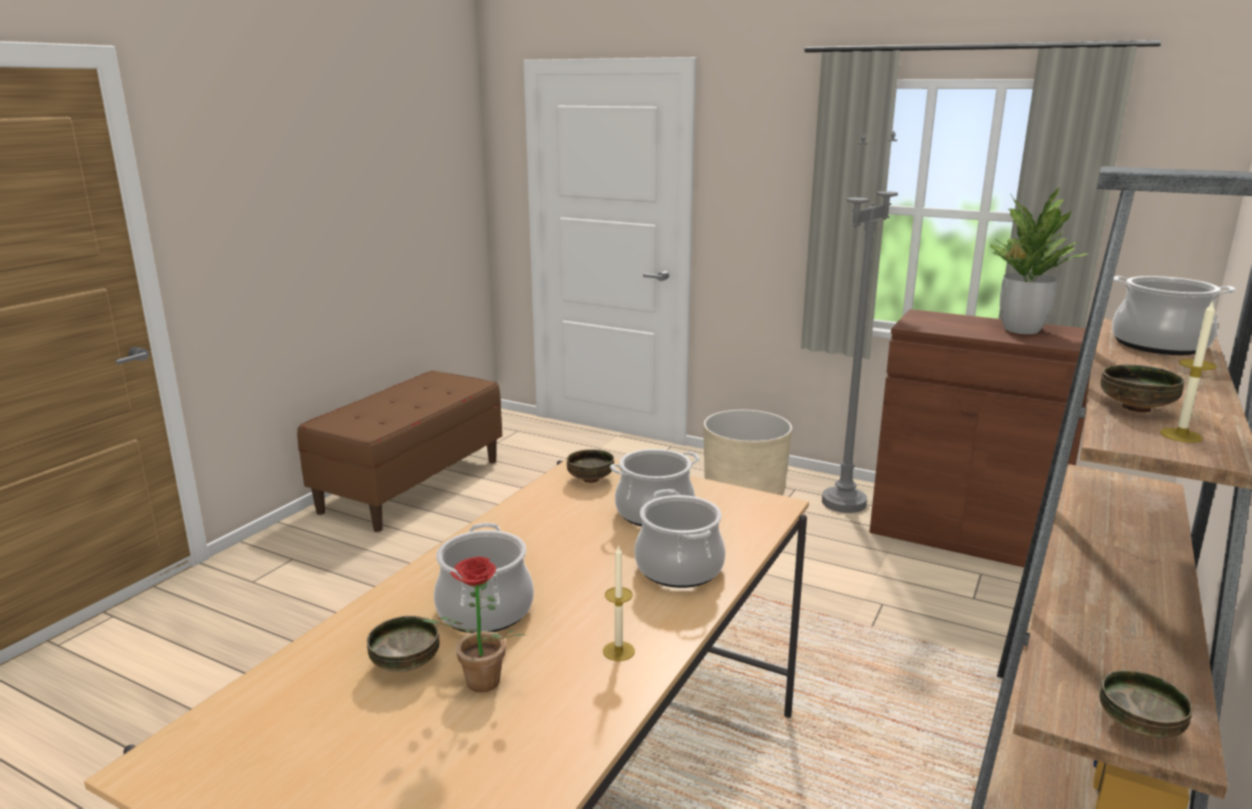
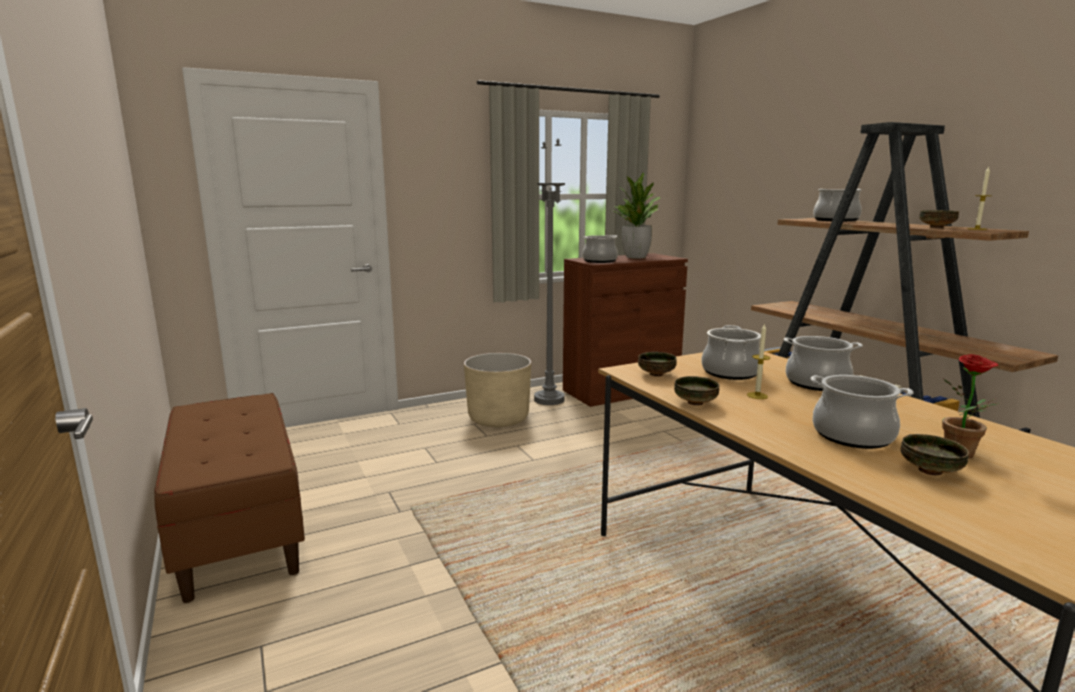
camera: 55 degrees left, 5 degrees down
(618, 651) = (922, 415): candle -> candle (757, 395)
(932, 324) = (599, 261): none -> cooking pot
(1139, 727) = (1015, 353): bowl -> bowl (695, 403)

